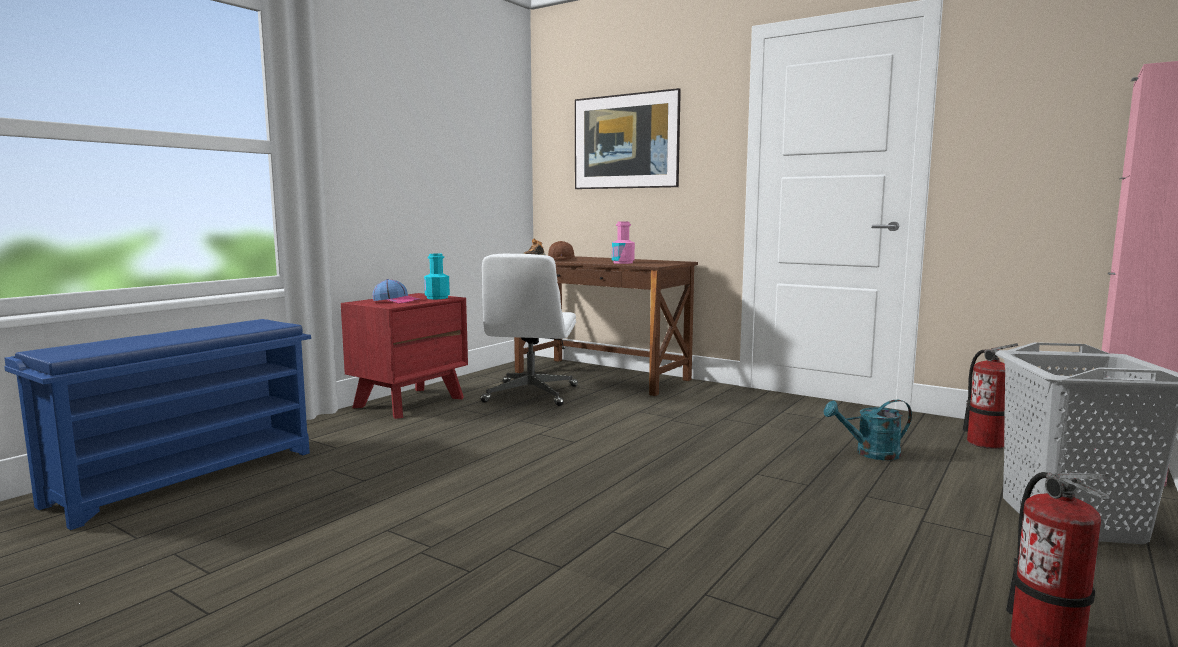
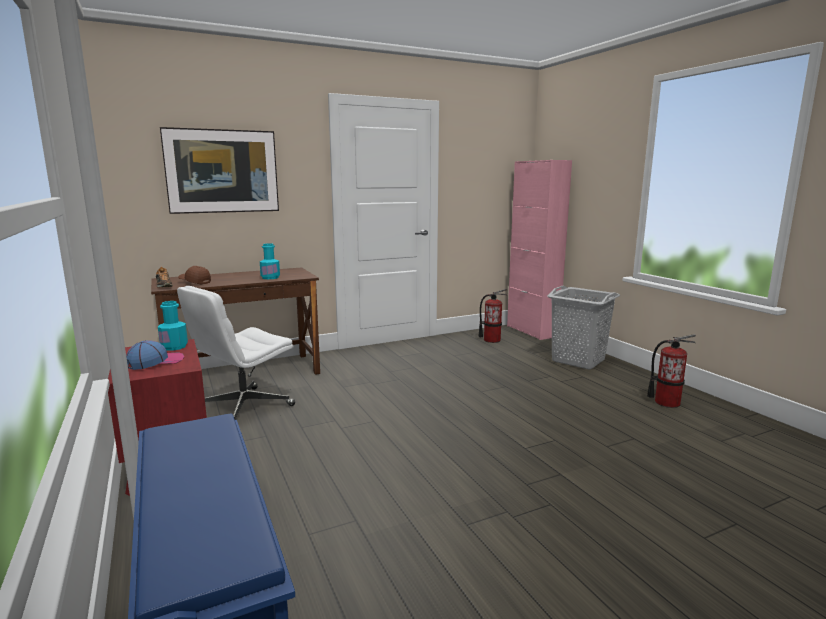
camera: 60 degrees left, 5 degrees up
(531, 394) = (243, 408): white office chair -> white office chair turned 90 degrees clockwise
(623, 263) = (270, 277): pink bottle -> turquoise bottle
(870, 453) = (481, 362): turquoise watering can -> none

